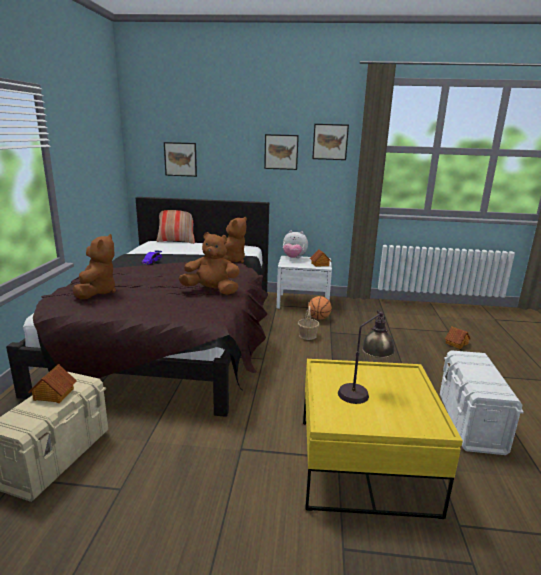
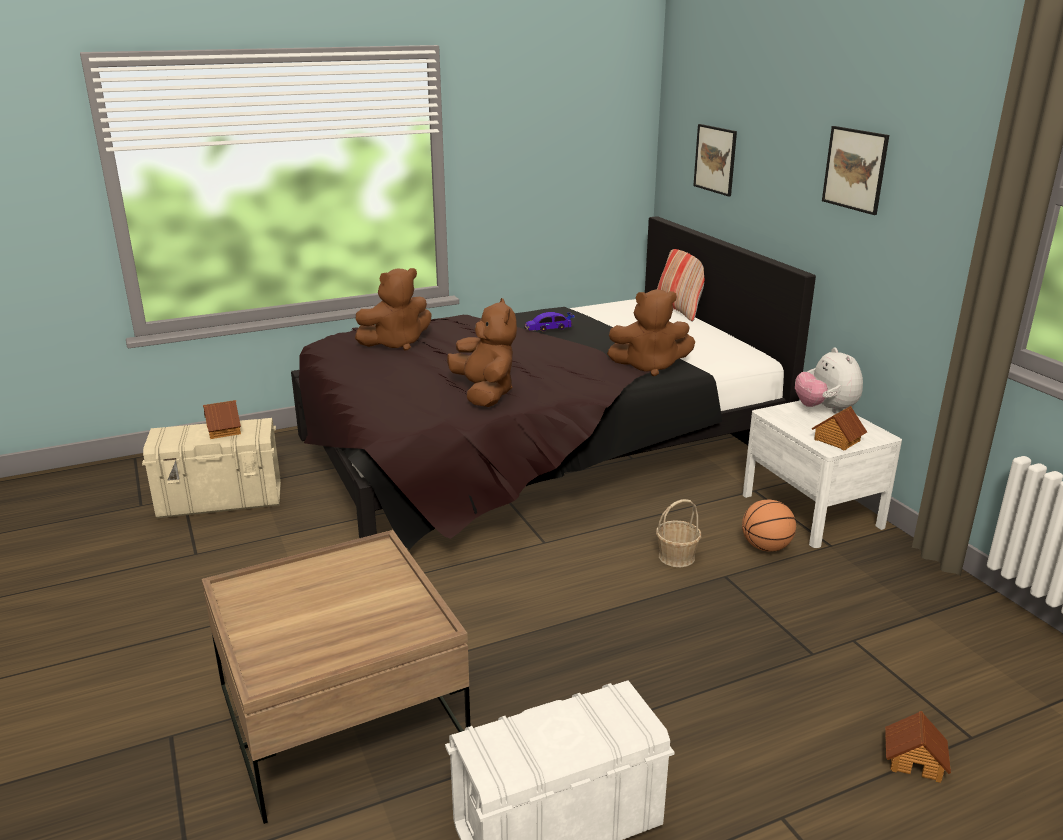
camera: 60 degrees right, 5 degrees up
(330, 142) = (946, 159): picture -> none
(363, 392) = (332, 597): table lamp -> none
(364, 464) = (341, 716): yellow coffee table -> brown coffee table

